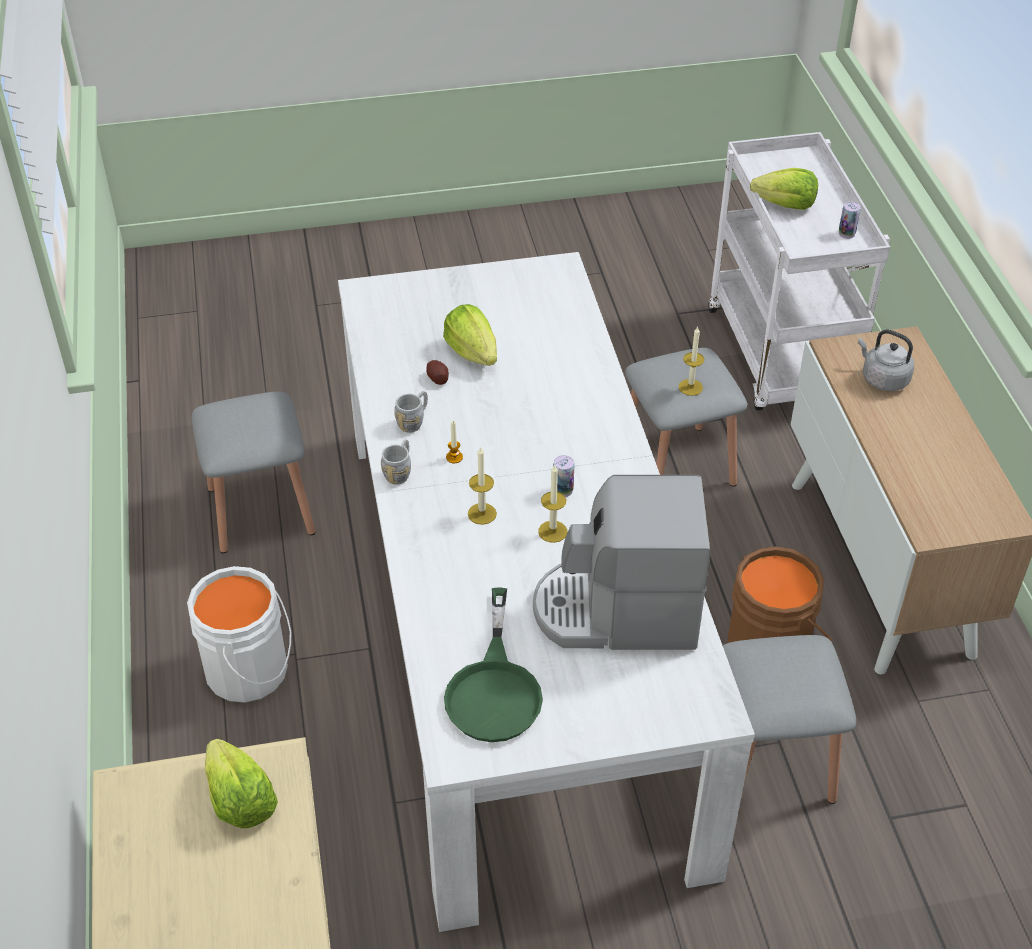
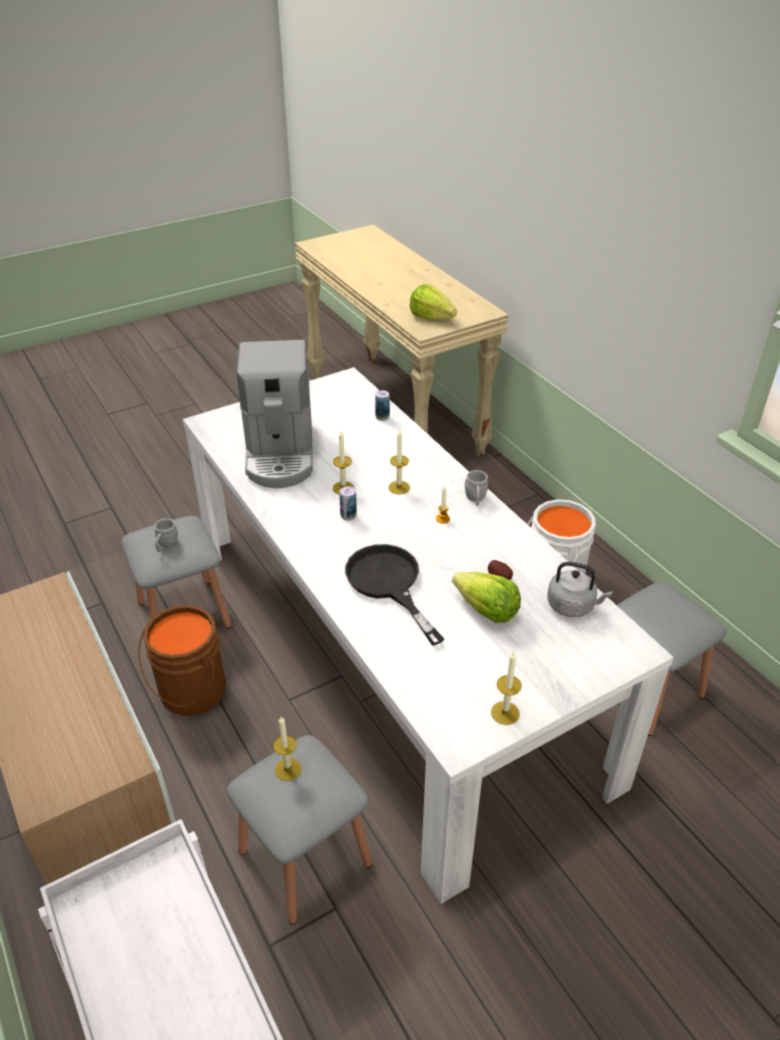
camera: 160 degrees right, 5 degrees down
(414, 421) = (492, 537): grey mug -> grey mug (166, 546)
(494, 688) = (340, 406): green frying pan -> none
(511, 276) = (505, 713): none -> candle
(554, 400) = (389, 584): none -> black frying pan
(617, 613) = (280, 454): coffee machine -> coffee machine turned 105 degrees clockwise
(785, 205) = (195, 979): lettuce -> none
(846, 233) = (101, 938): can -> can (382, 417)
(882, 379) = (74, 737): grey kettle -> grey kettle (573, 606)

